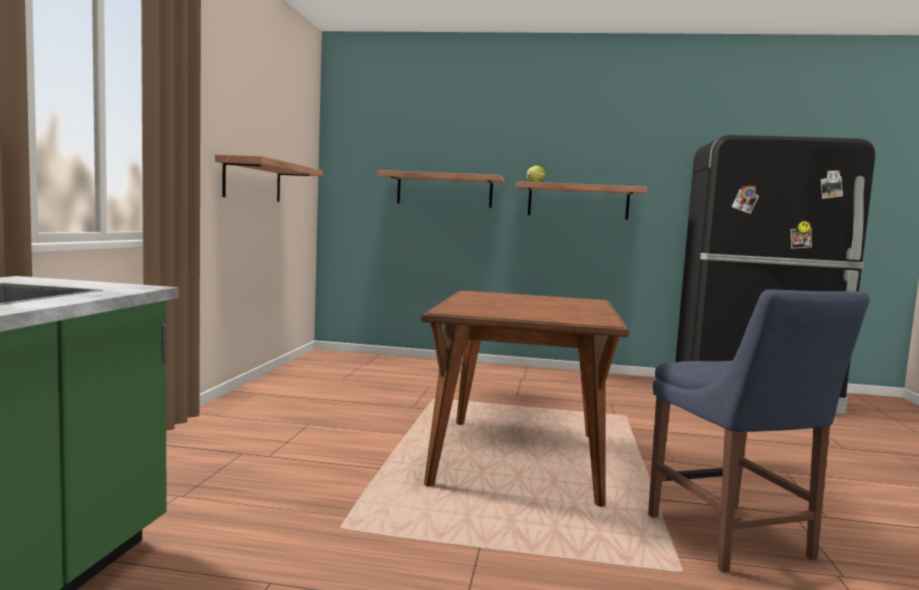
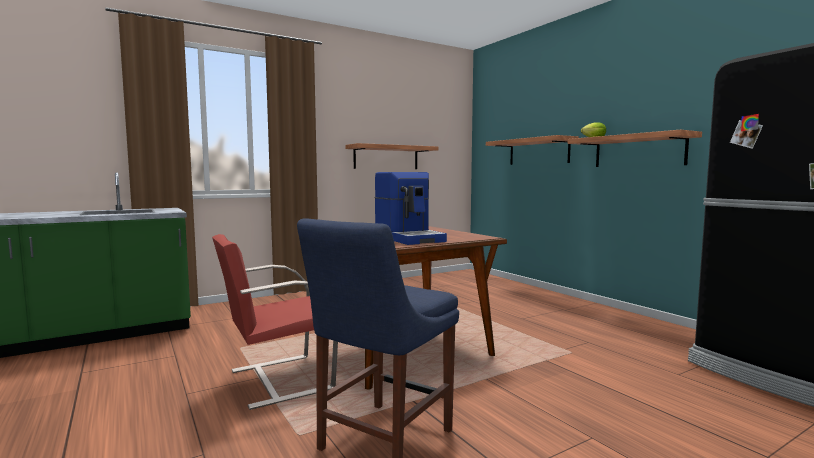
camera: 50 degrees right, 0 degrees up
(506, 539) = (278, 380): none -> red chair
(555, 308) = (409, 238): none -> coffee machine

